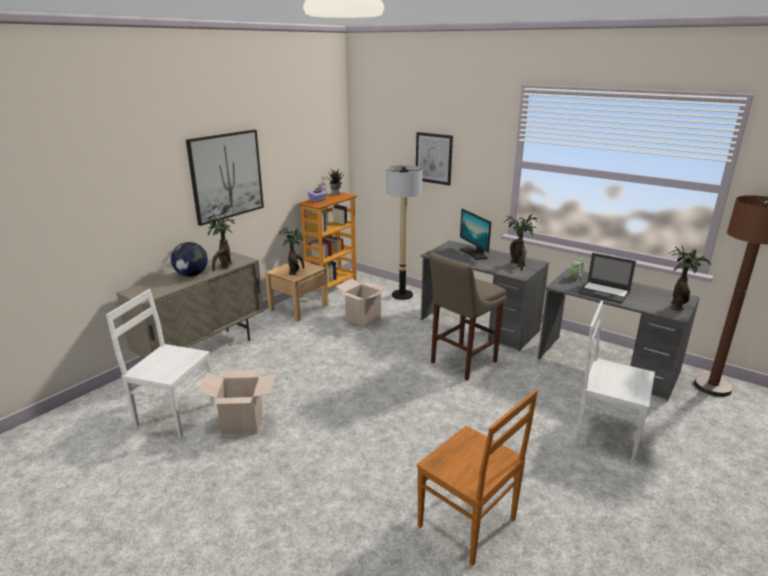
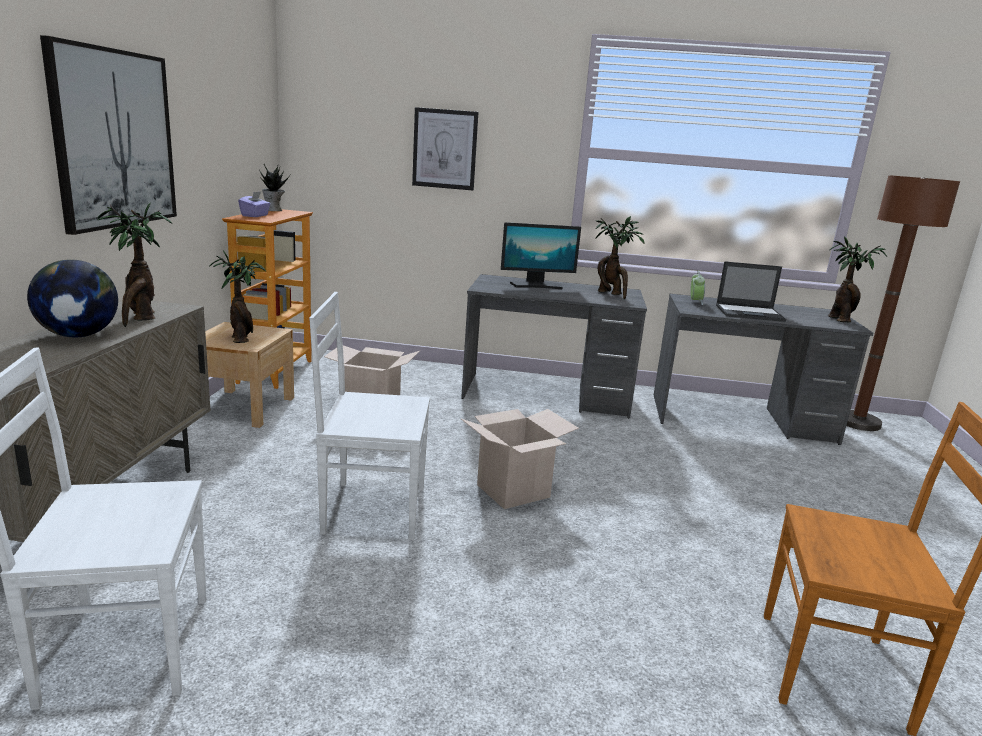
camera: 30 degrees left, 5 degrees down
(242, 423) = (302, 621): cardboard box -> cardboard box (513, 491)
(402, 295) = (401, 371): floor lamp -> none
(461, 363) = (575, 445): beige stool -> none
(474, 253) = (537, 285): monitor -> monitor turned 45 degrees counterclockwise
(605, 433) = (831, 495): white chair -> white chair (371, 509)

